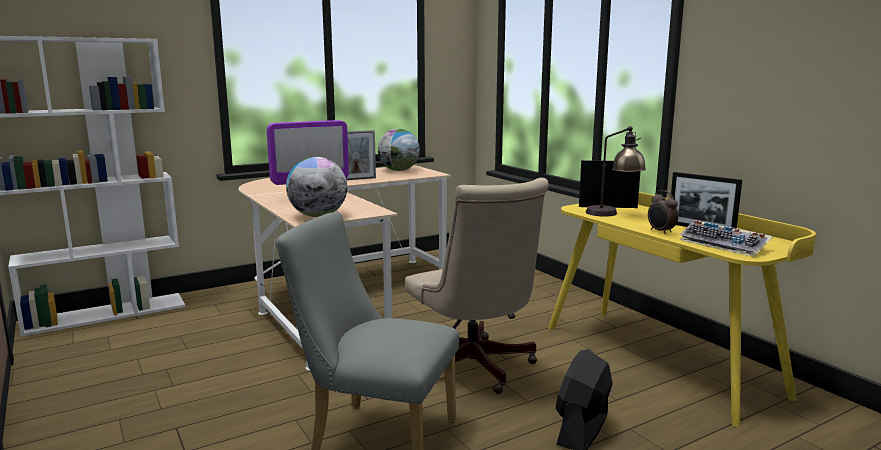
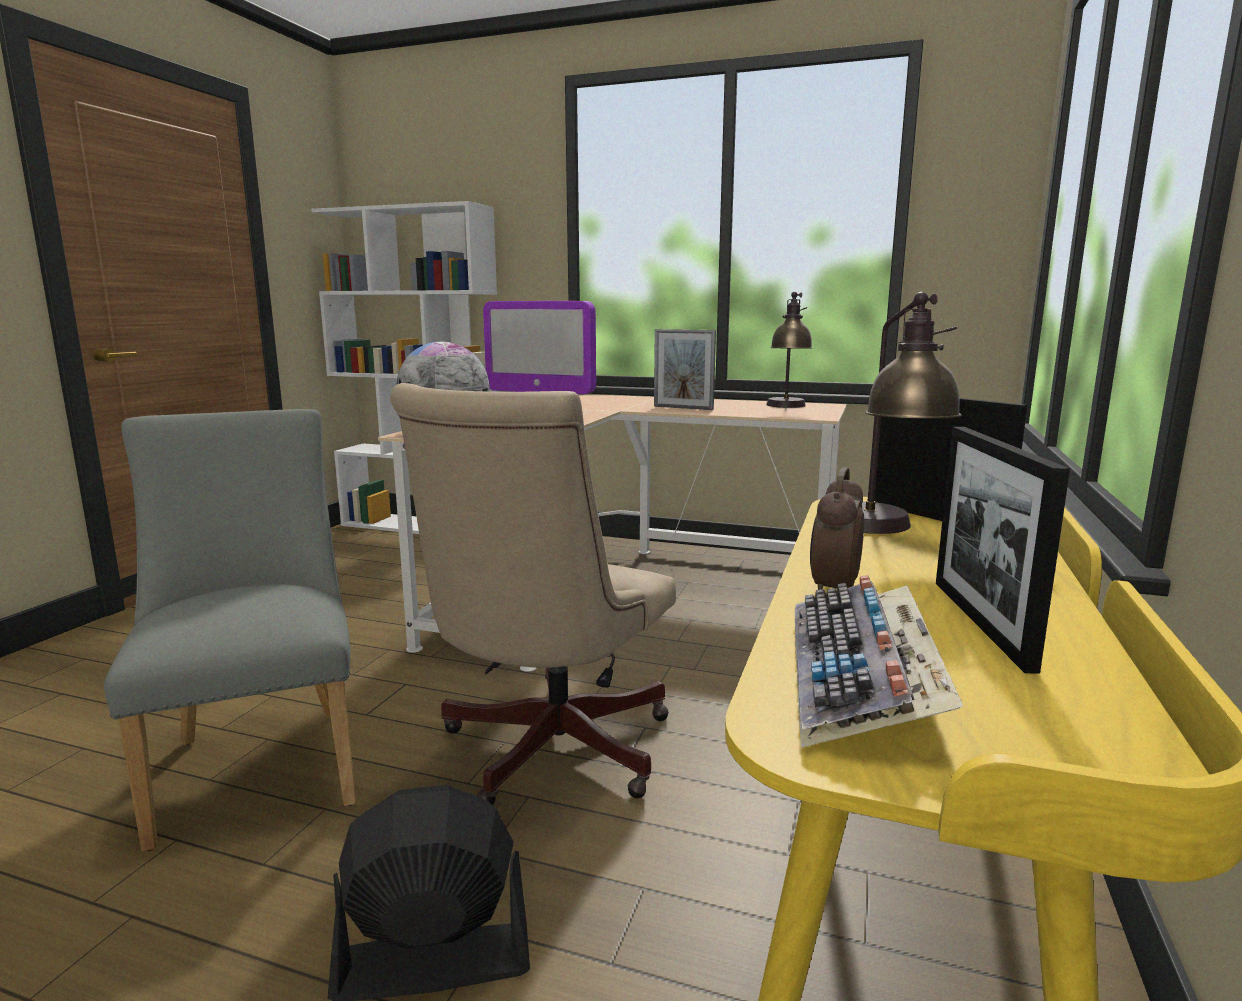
camera: 50 degrees right, 0 degrees up
(399, 170) = (787, 407): globe -> table lamp

